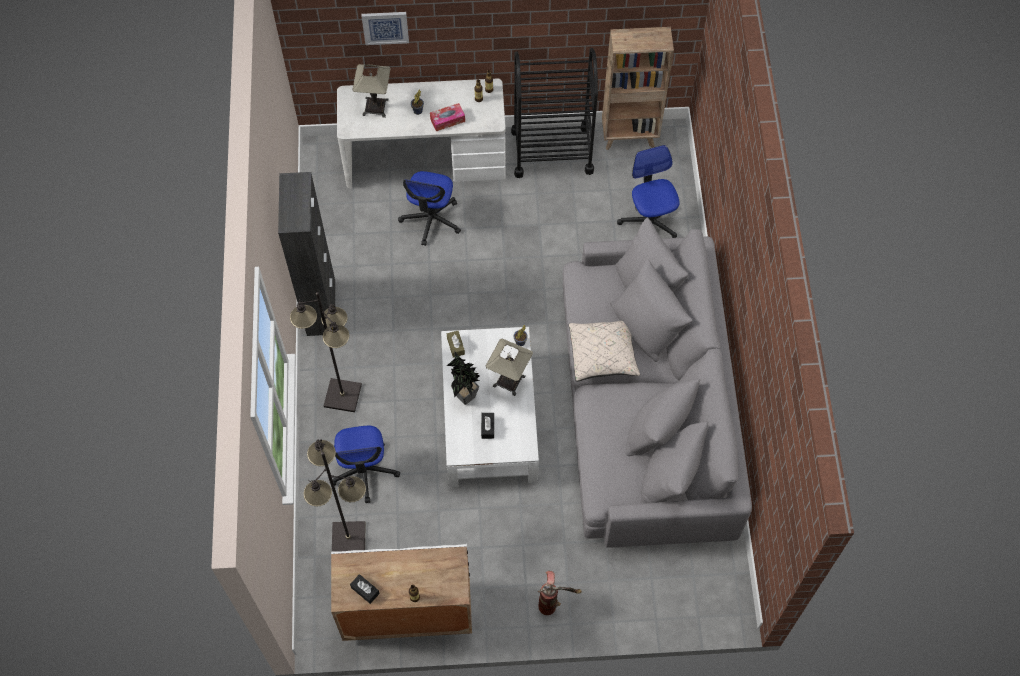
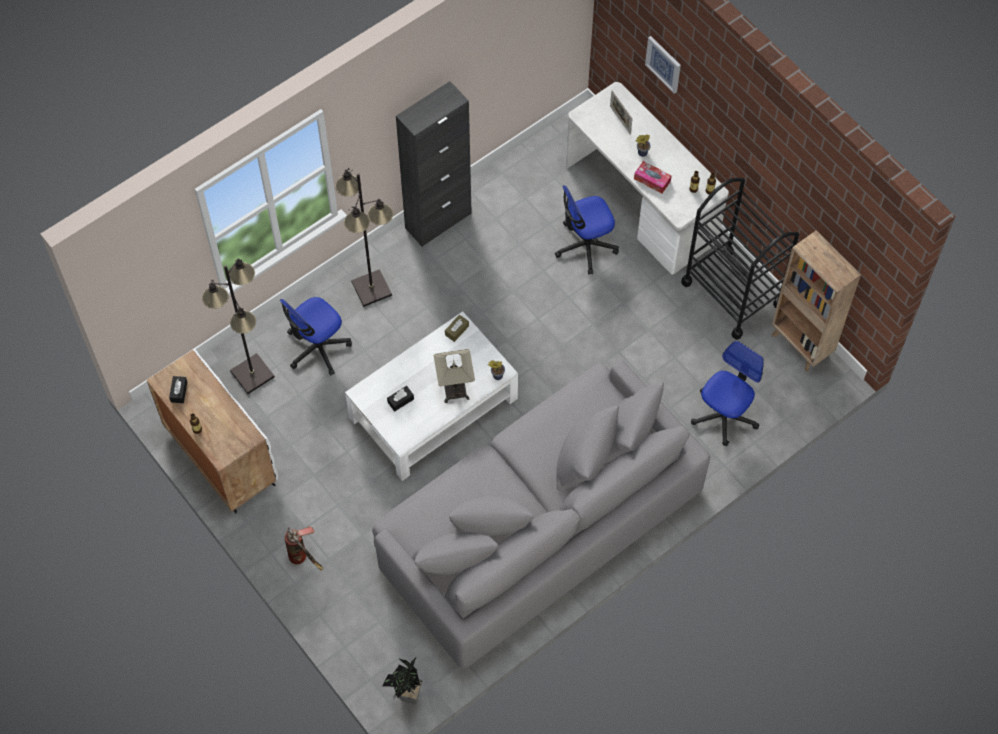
camera: 55 degrees right, 0 degrees up
(375, 107) = (620, 120): table lamp -> picture frame
(466, 399) = (414, 369): potted plant -> potted plant (407, 698)
(603, 355) = (530, 444): beige pillow -> none

